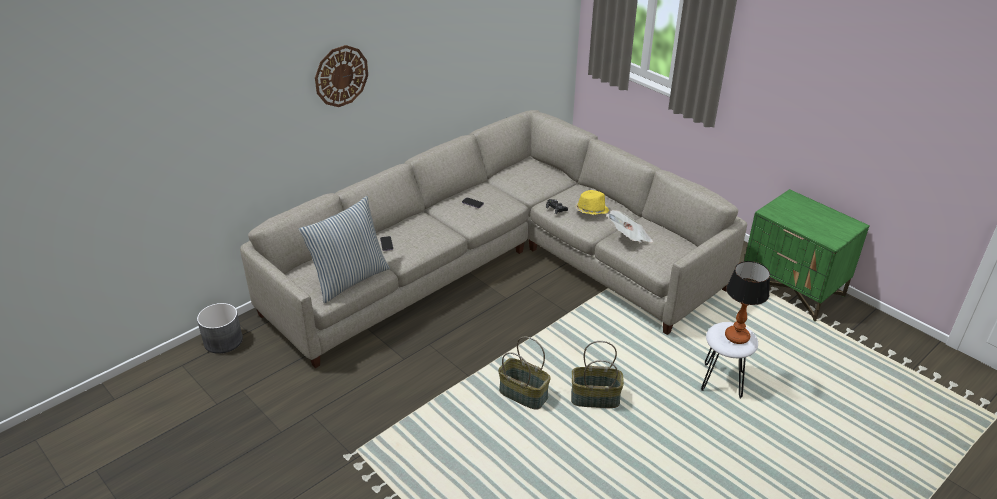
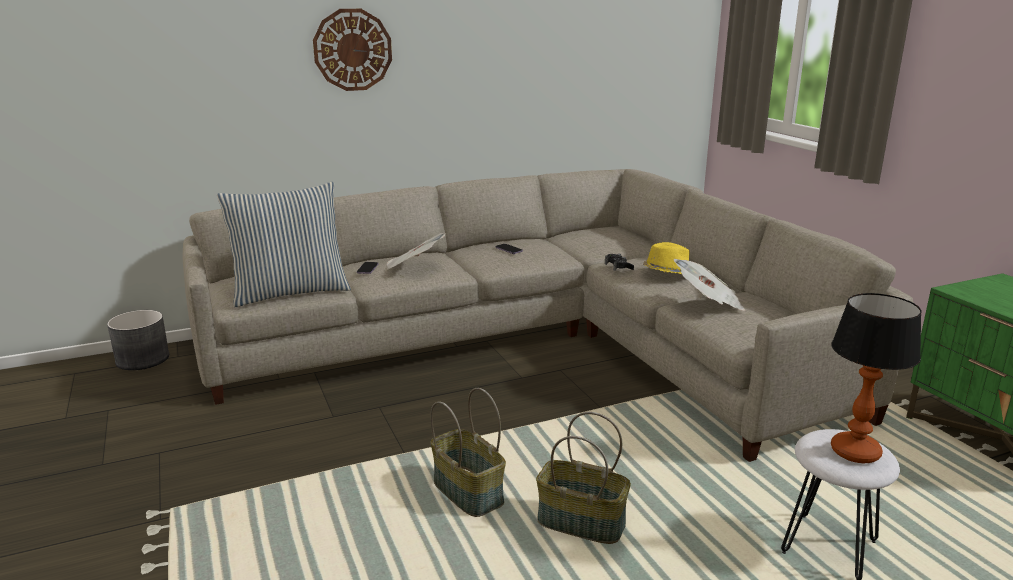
camera: 20 degrees right, 15 degrees down
(419, 236) = (414, 267): none -> newspaper

